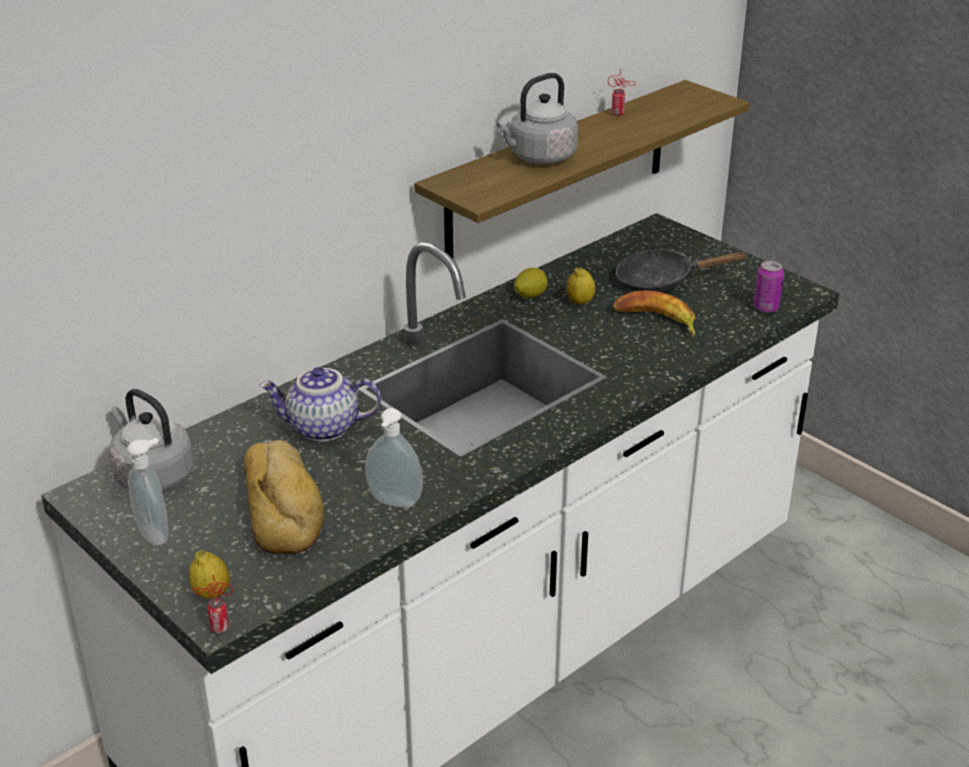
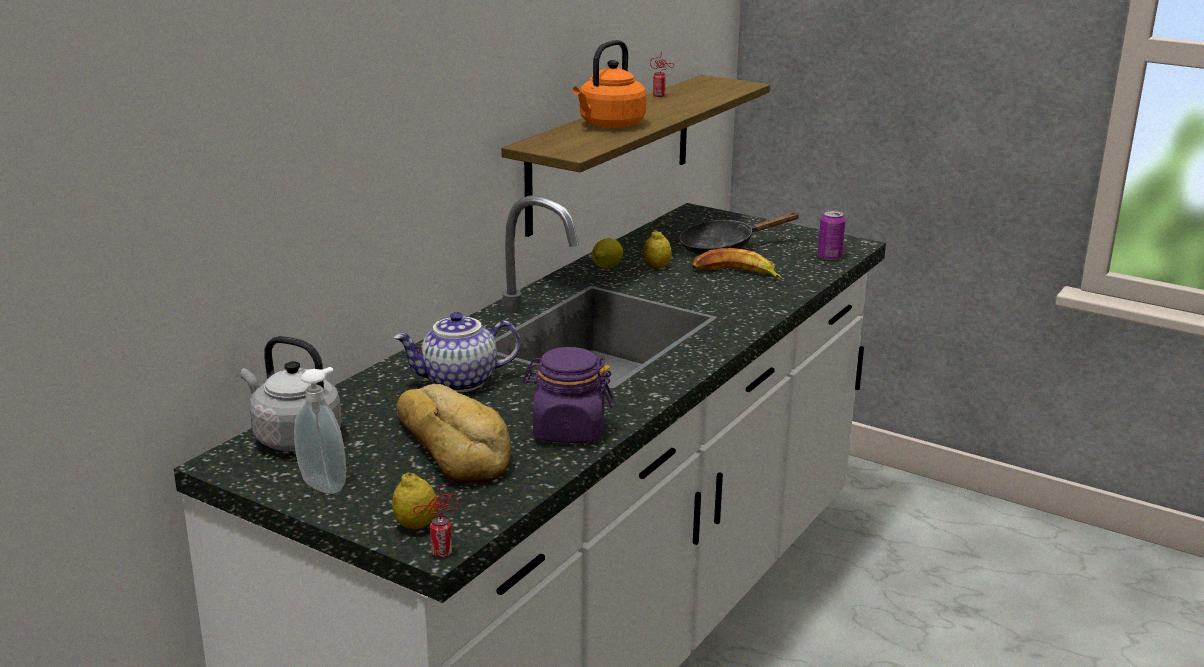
camera: 15 degrees left, 10 degrees down
(394, 503) = (568, 431): soap dispenser -> purple jar
(539, 157) = (609, 125): grey kettle -> orange kettle

